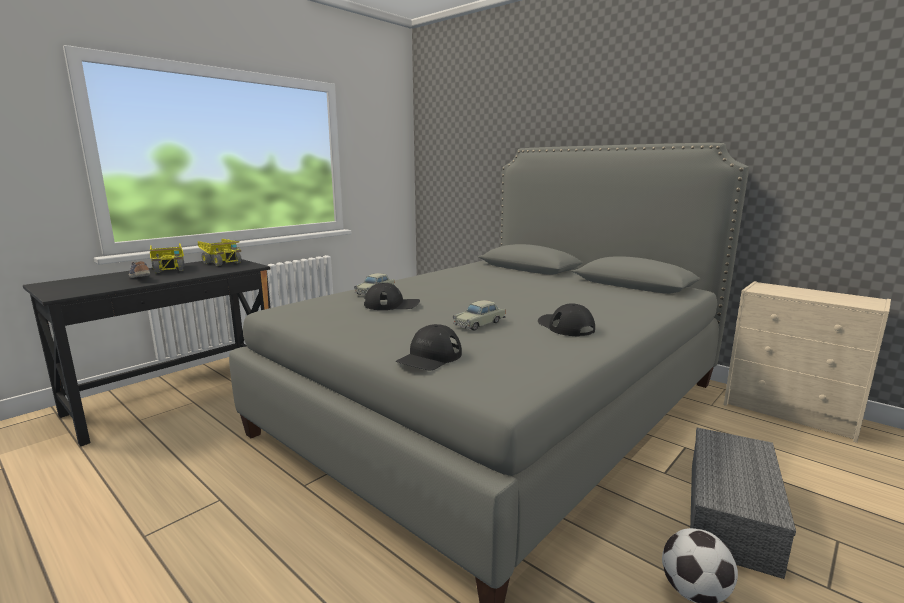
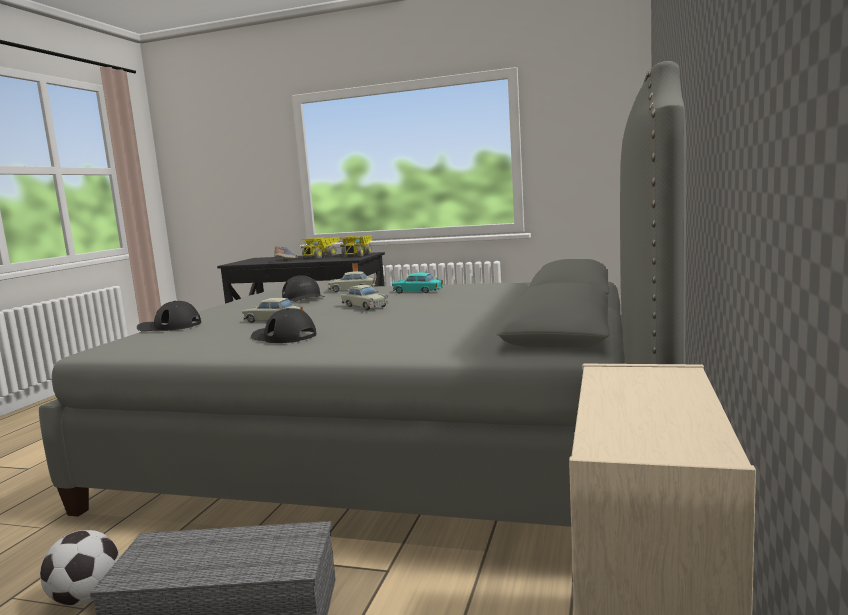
camera: 65 degrees right, 5 degrees down
(442, 283) = (417, 291): none -> turquoise toy car
(480, 298) = (365, 306): none -> beige toy car
(565, 326) = (283, 336): black cap -> black cap turned 90 degrees counterclockwise

